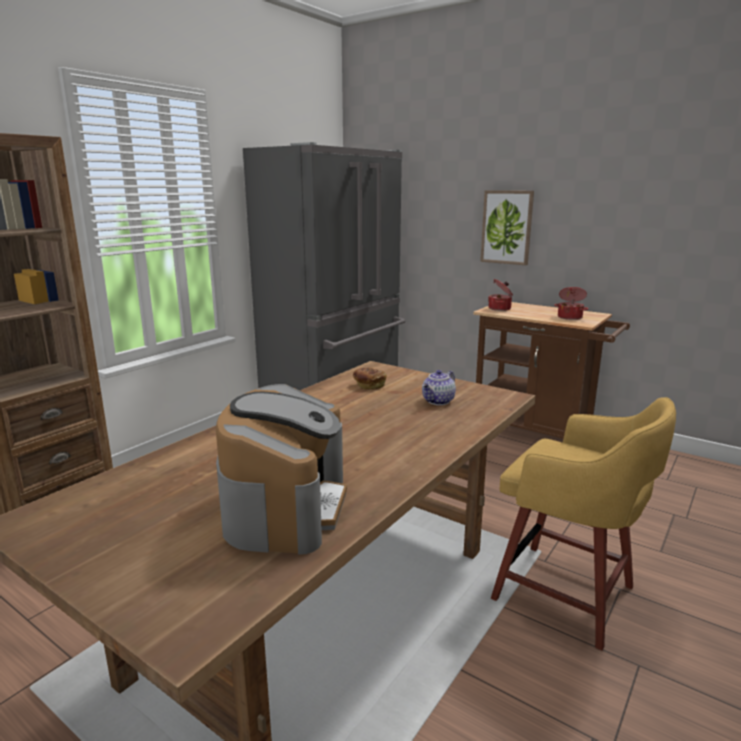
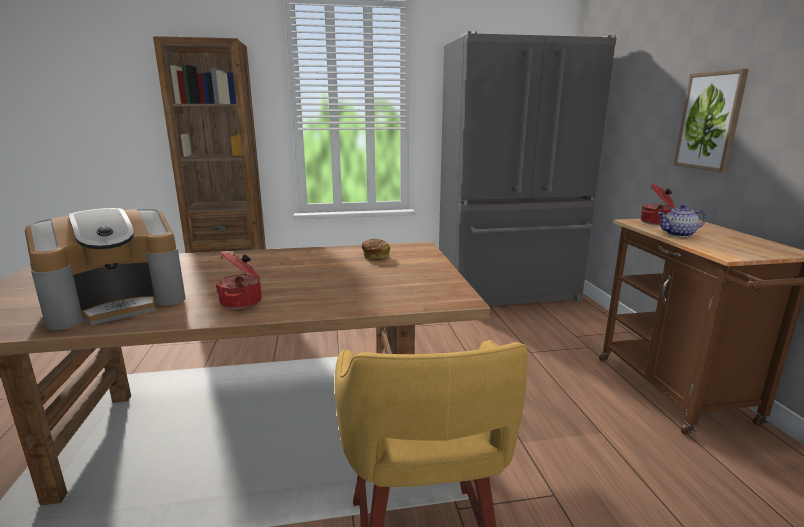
camera: 45 degrees right, 0 degrees up
(438, 401) = (388, 282): teapot -> teapot (678, 234)
(570, 317) = (730, 246): cooking pot -> cooking pot (242, 302)

